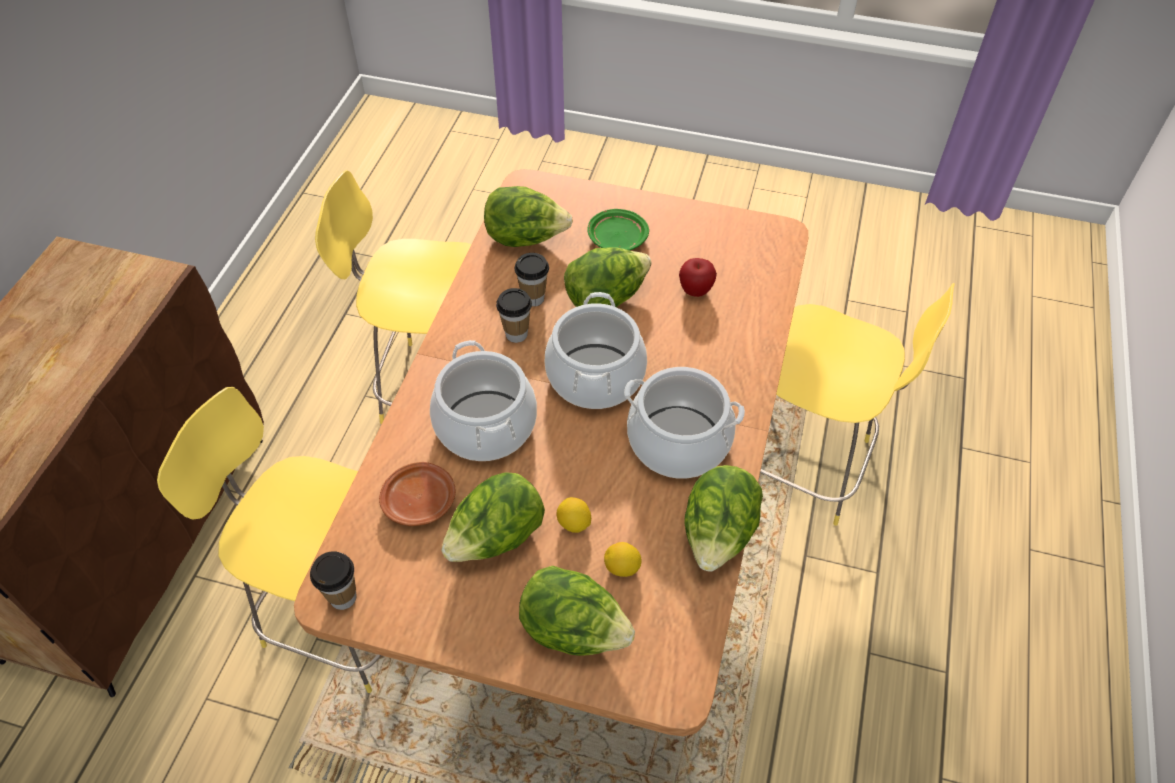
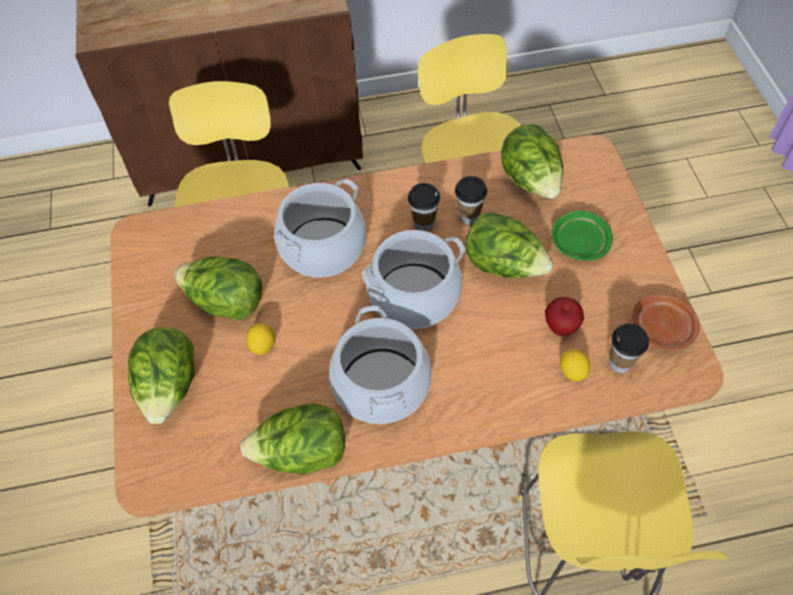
camera: 65 degrees right, 5 degrees up
(343, 597) = (139, 239): cup -> cup (620, 363)
(420, 501) = (235, 242): brown plate -> brown plate (663, 328)
(622, 567) = (238, 396): lemon -> lemon (572, 372)

